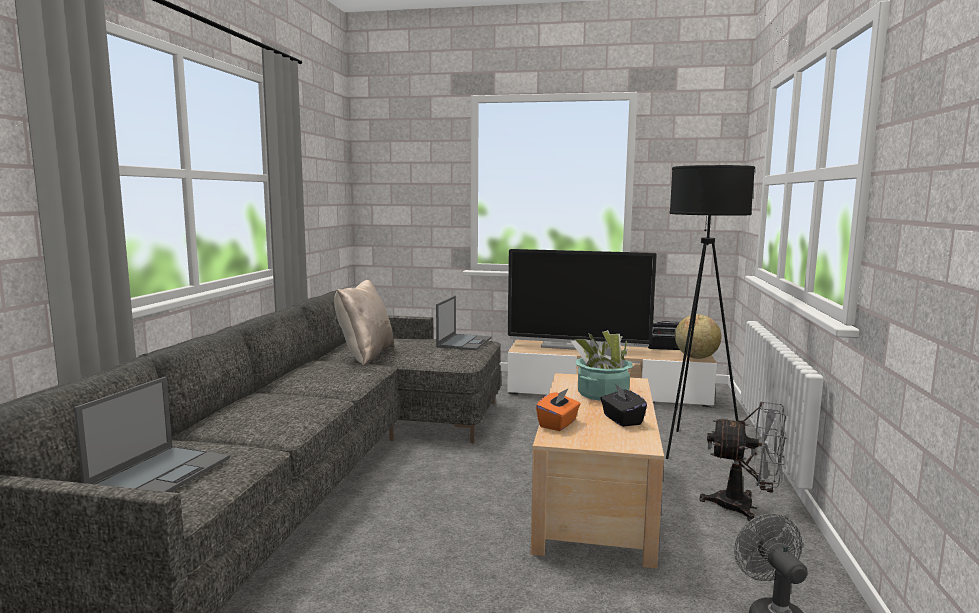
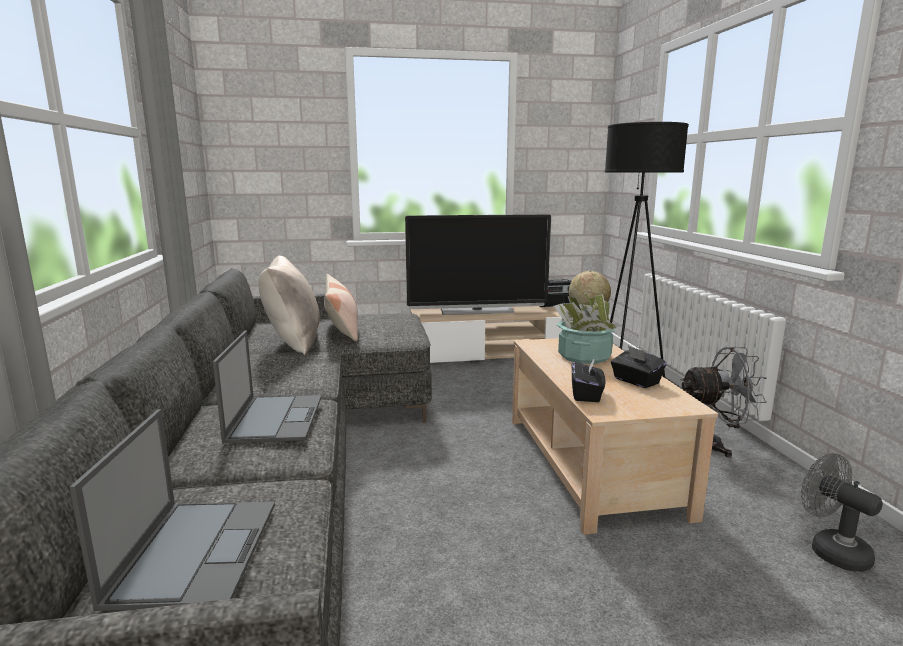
camera: 20 degrees left, 5 degrees up
(416, 348) = (342, 328): none -> pillow
(464, 342) = (386, 317): laptop -> laptop (275, 418)
(558, 424) = (586, 394): orange tissue box -> black tissue box

